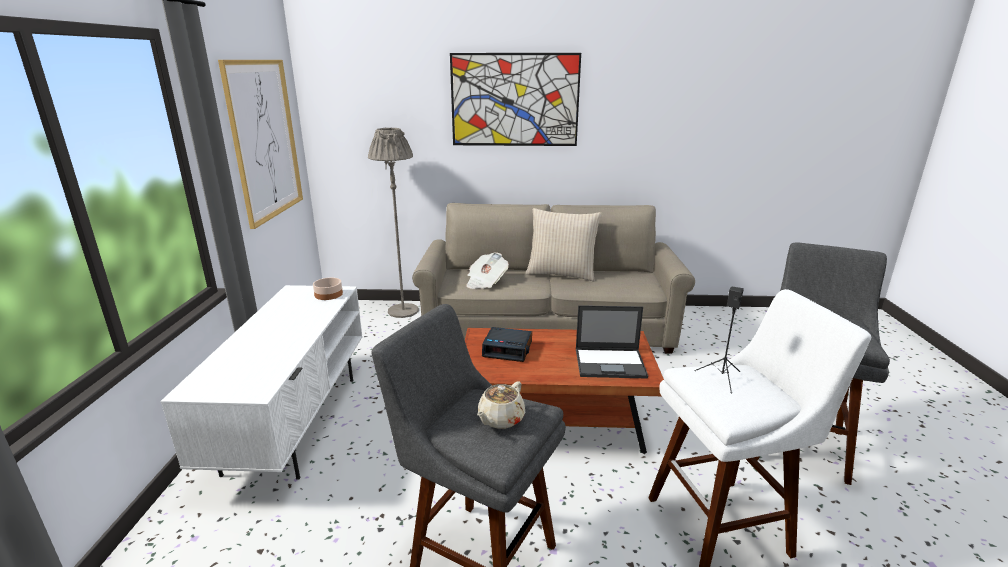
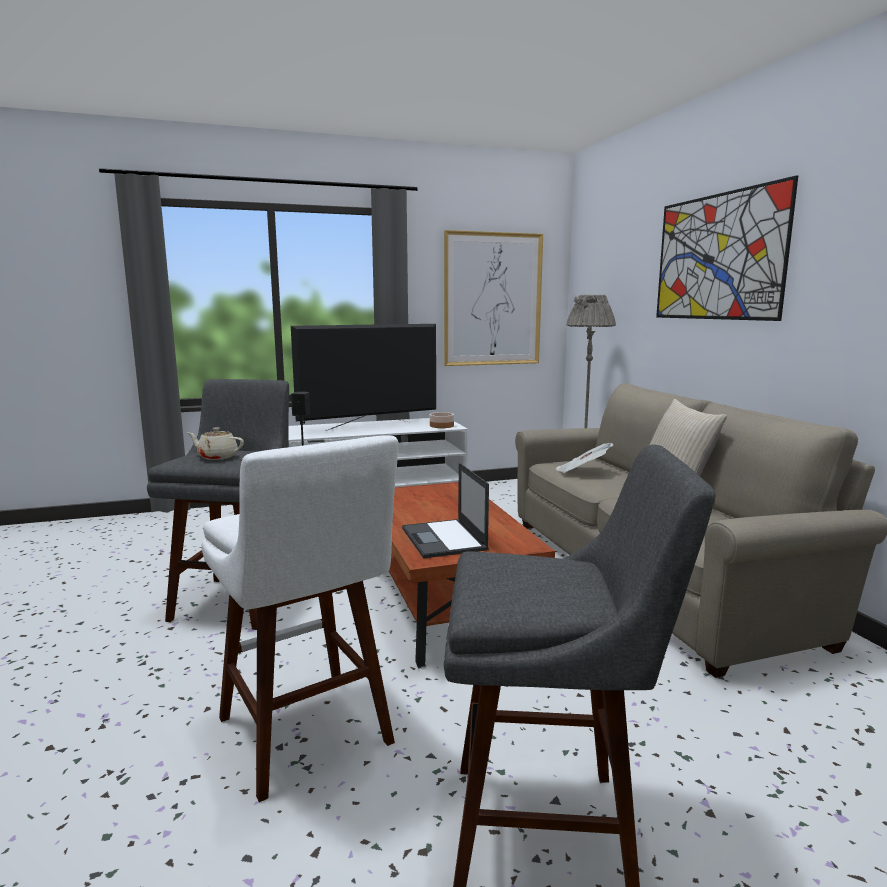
camera: 70 degrees right, 10 degrees down
(273, 330) = (369, 426): none -> television
(508, 349) = (435, 498): alarm clock -> none

